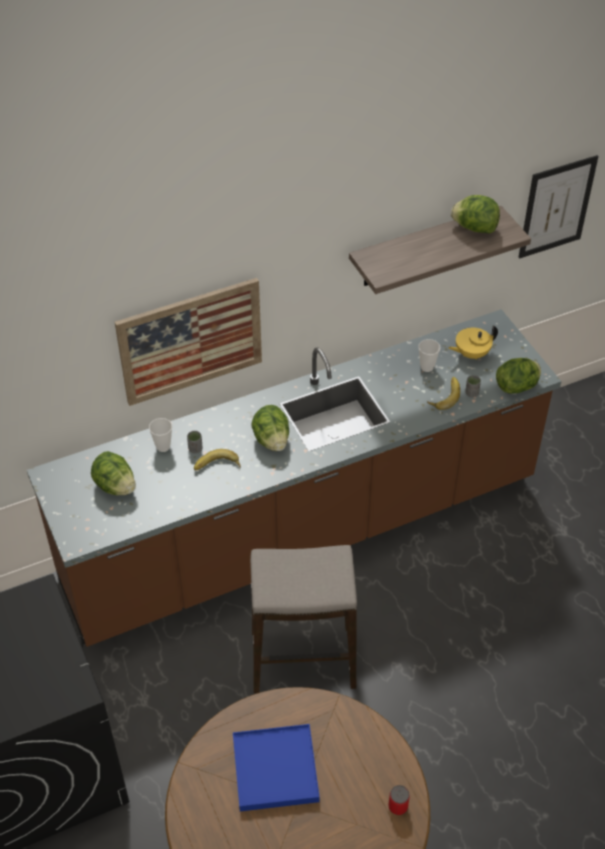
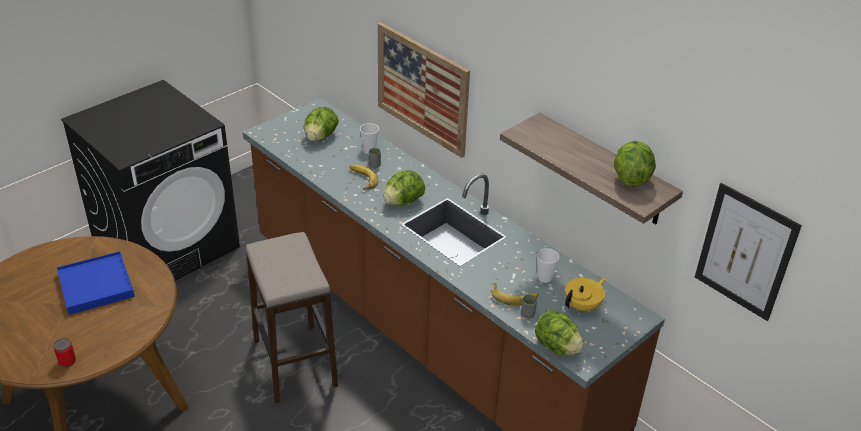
camera: 70 degrees right, 10 degrees down
(471, 353) = (583, 306): yellow teapot -> yellow teapot turned 90 degrees clockwise

